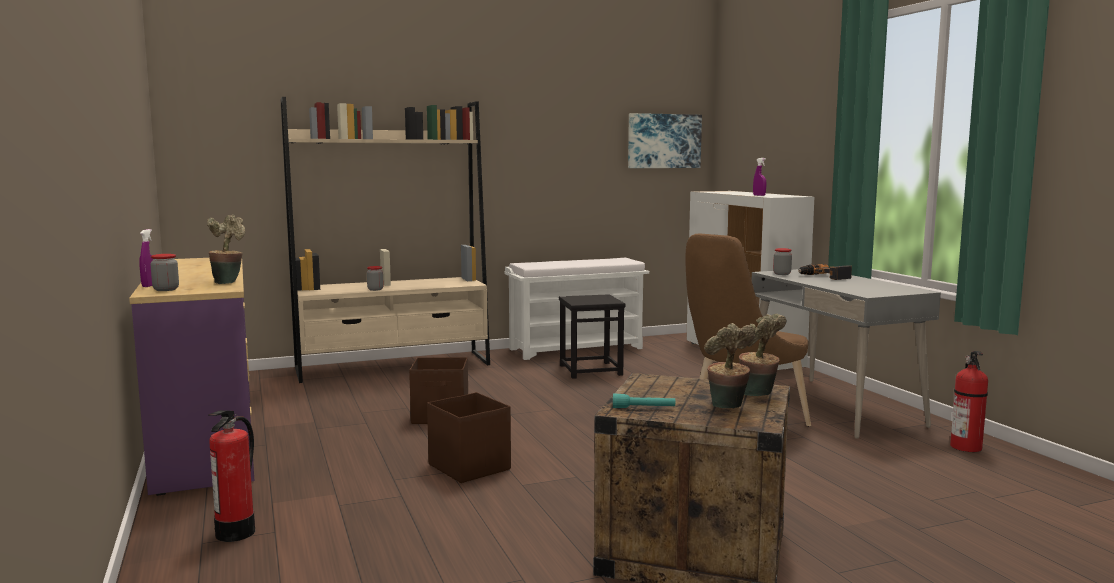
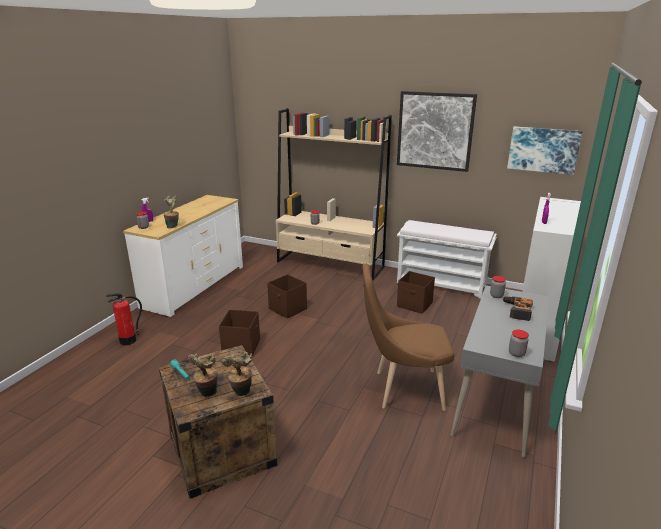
camera: 45 degrees right, 15 degrees up
(206, 441) = (194, 286): purple dresser -> white dresser
(532, 125) = (435, 131): none -> picture
(590, 370) = (415, 305): black stool -> brown storage box
(904, 291) = (516, 353): none -> jar
(966, 447) = (509, 488): fire extinguisher -> none

